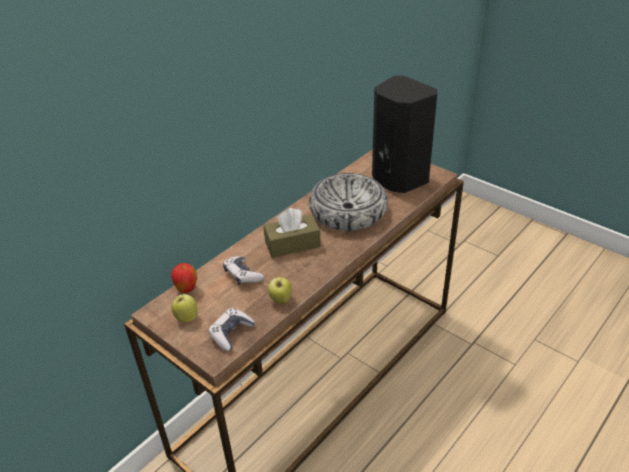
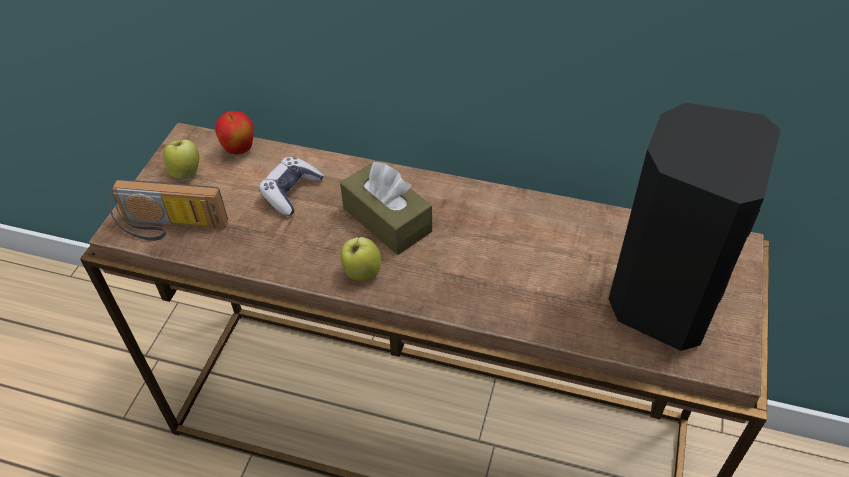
camera: 65 degrees right, 10 degrees up
(231, 333) = (169, 227): game controller -> radio
(281, 300) = (253, 253): apple -> apple (361, 273)
(348, 211) = (513, 259): bowl -> none

